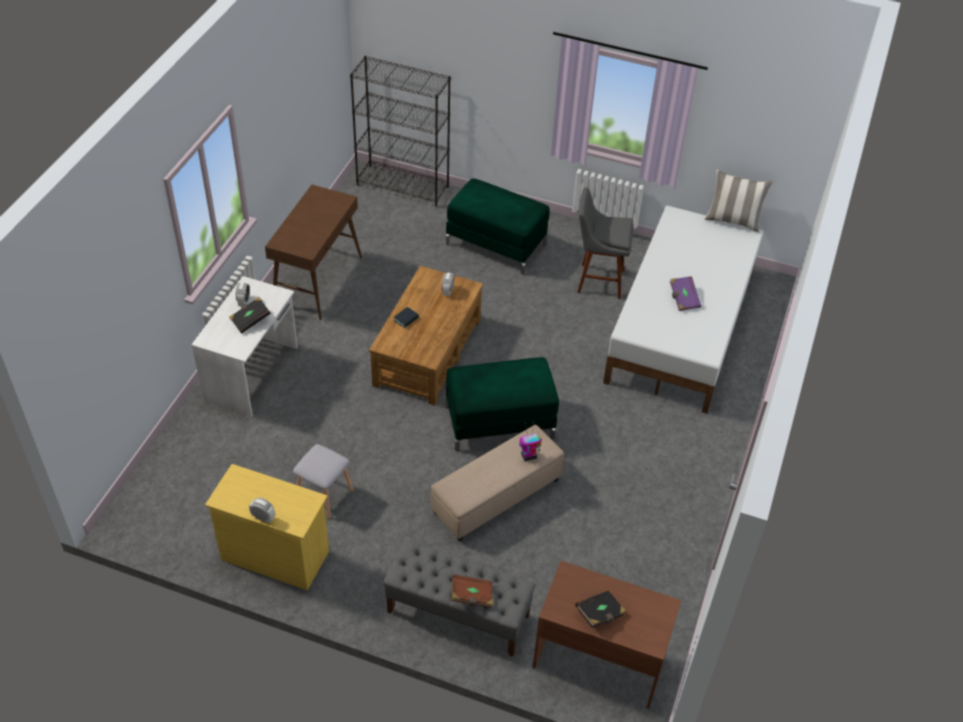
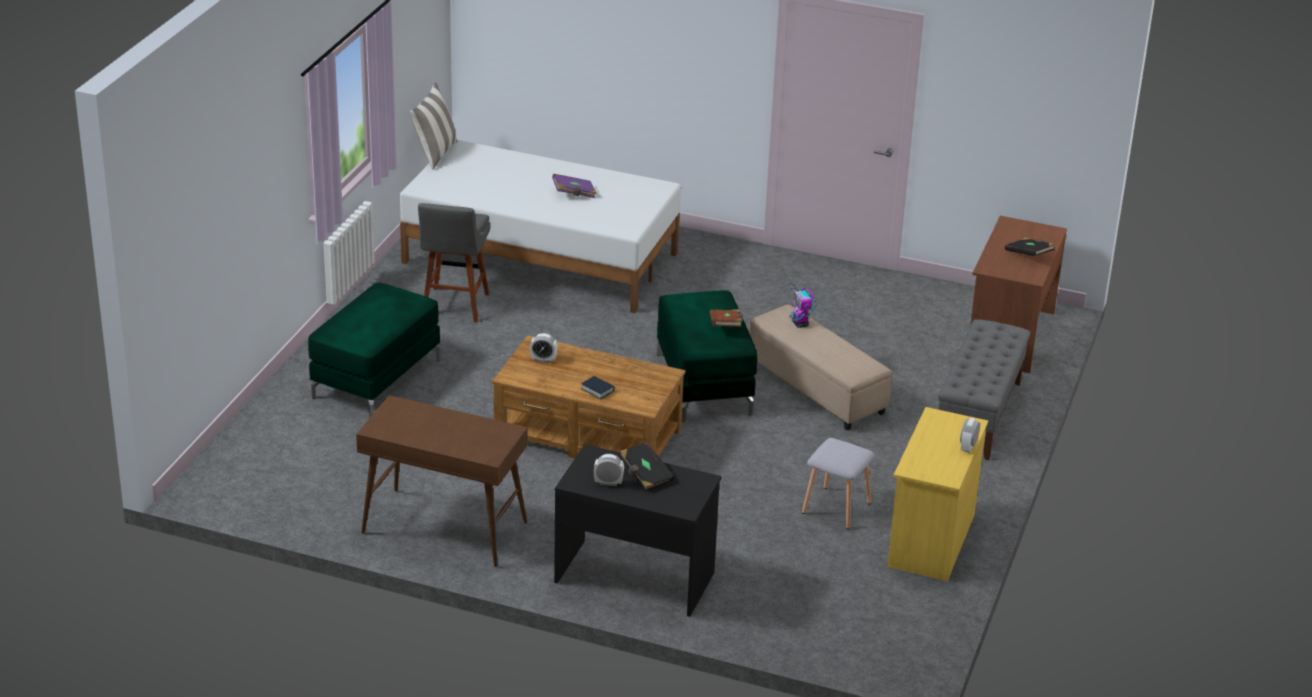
camera: 90 degrees left, 15 degrees down
(253, 374) = (634, 576): white desk -> black desk
(403, 186) = (231, 456): black bookcase -> none
(471, 596) = (1003, 351): brown book -> brown book (726, 326)

